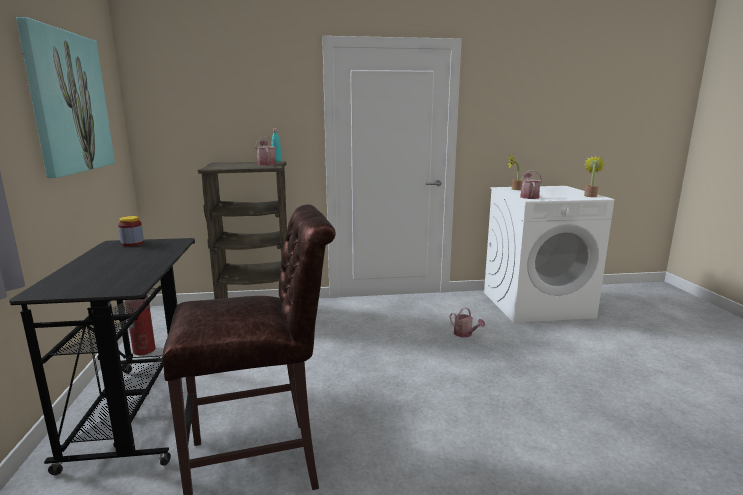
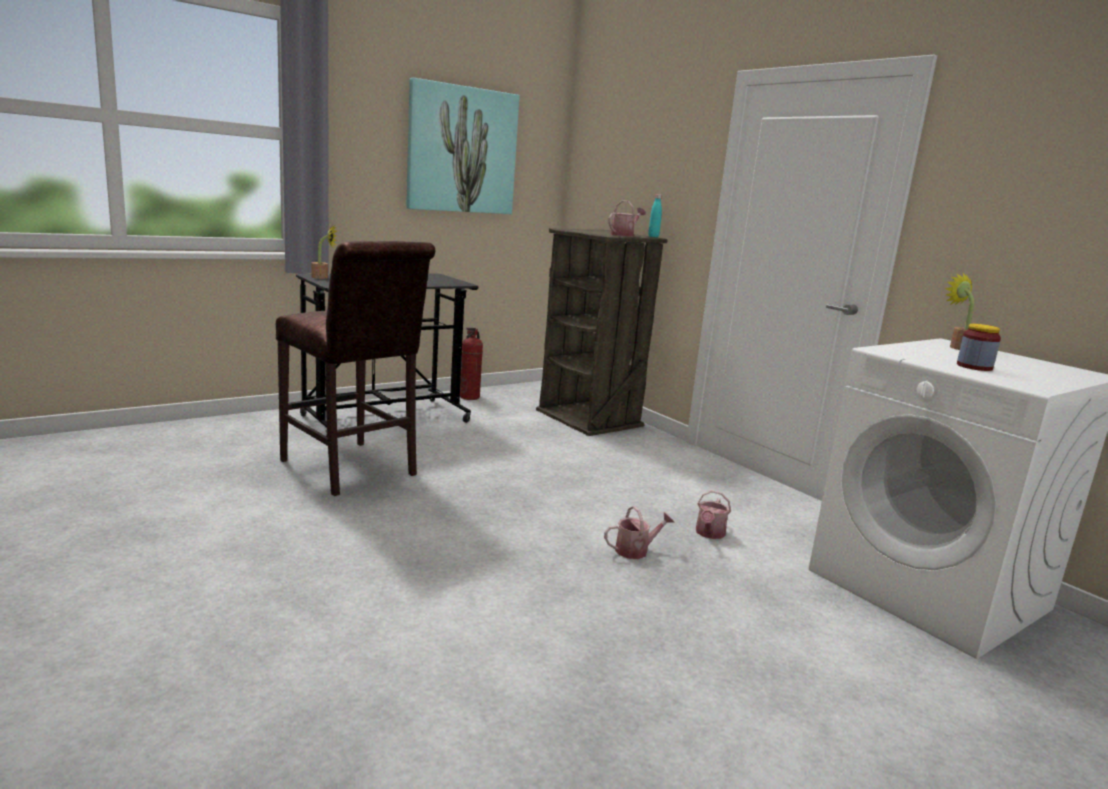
camera: 60 degrees right, 0 degrees up
(132, 243) = (439, 277): jar -> jar (974, 367)
(529, 196) = (900, 350): watering can -> watering can (636, 550)
(590, 195) = (1034, 383): potted plant -> potted plant (323, 277)

